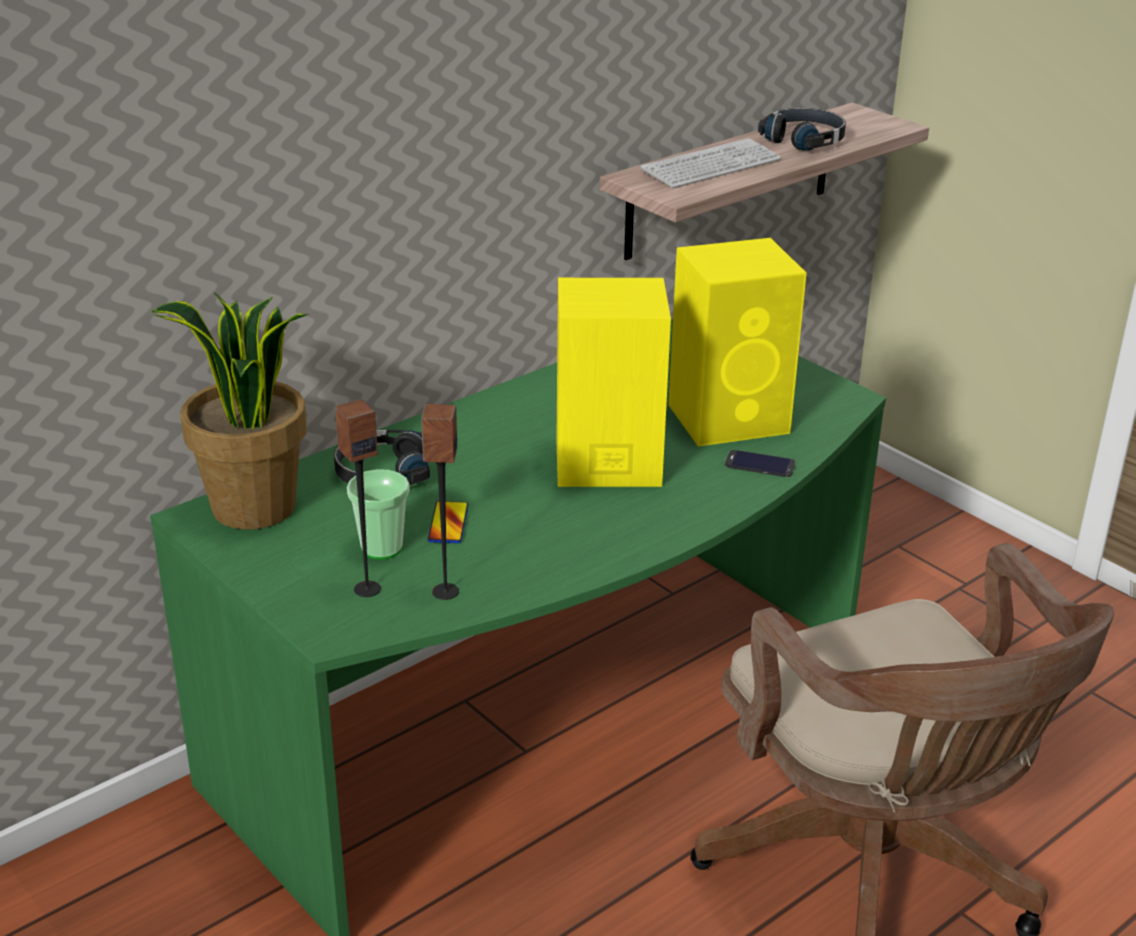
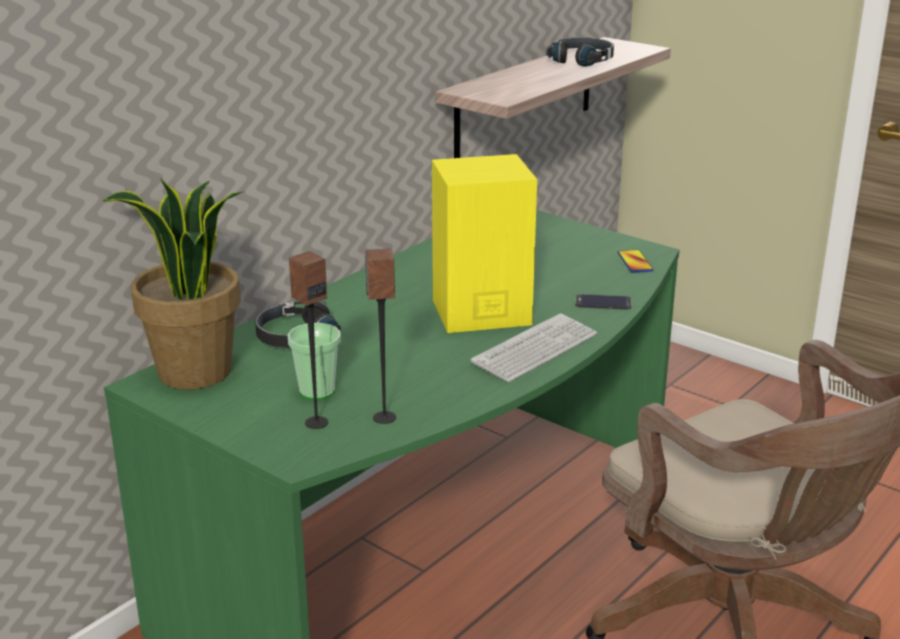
camera: 10 degrees left, 5 degrees down
(448, 523) = (367, 368): phone -> phone (635, 262)
(711, 166) = (520, 80): keyboard -> keyboard (535, 350)
(731, 418) = (566, 273): yellow speaker -> none

